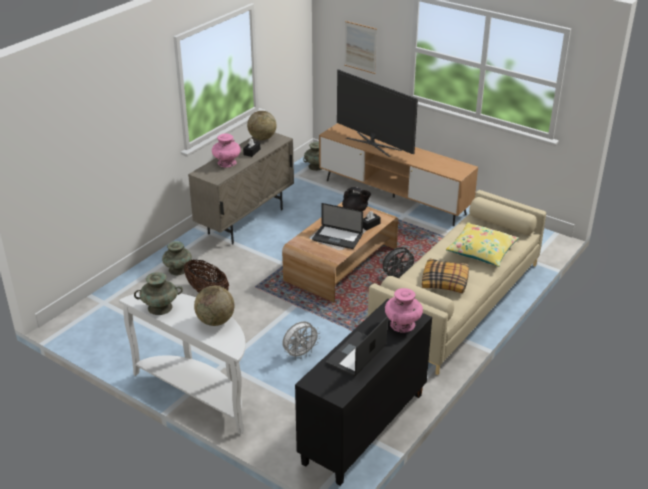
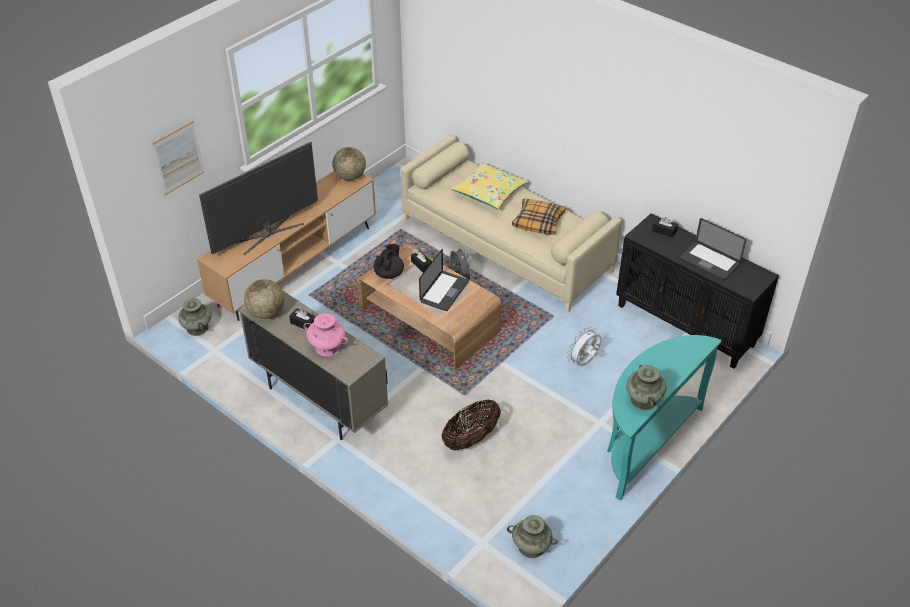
camera: 85 degrees left, 10 degrees up
(178, 269) = (419, 468): turquoise vase -> turquoise vase (531, 547)
(198, 392) = (645, 443): white console table -> turquoise console table
(215, 321) = (663, 356): globe -> globe (350, 177)
(300, 354) = (584, 362): white fan -> white fan turned 105 degrees counterclockwise
(402, 324) = (664, 231): pink vase -> black tissue box

